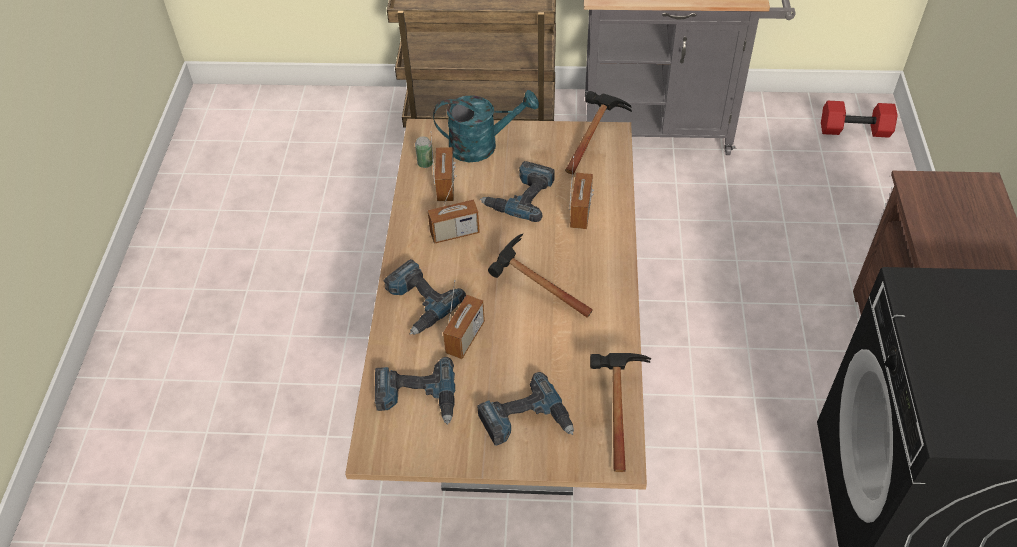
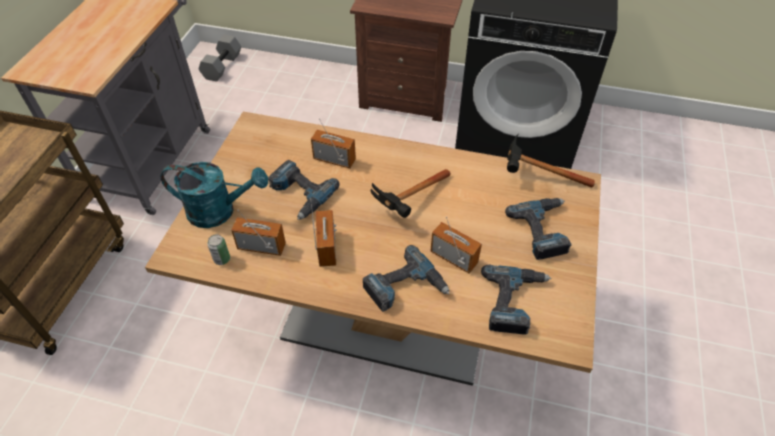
camera: 80 degrees left, 0 degrees up
(482, 145) = (220, 211): turquoise watering can -> turquoise watering can turned 90 degrees clockwise
(594, 137) = (249, 135): hammer -> none
(855, 129) = (222, 66): red dumbbell -> grey dumbbell

